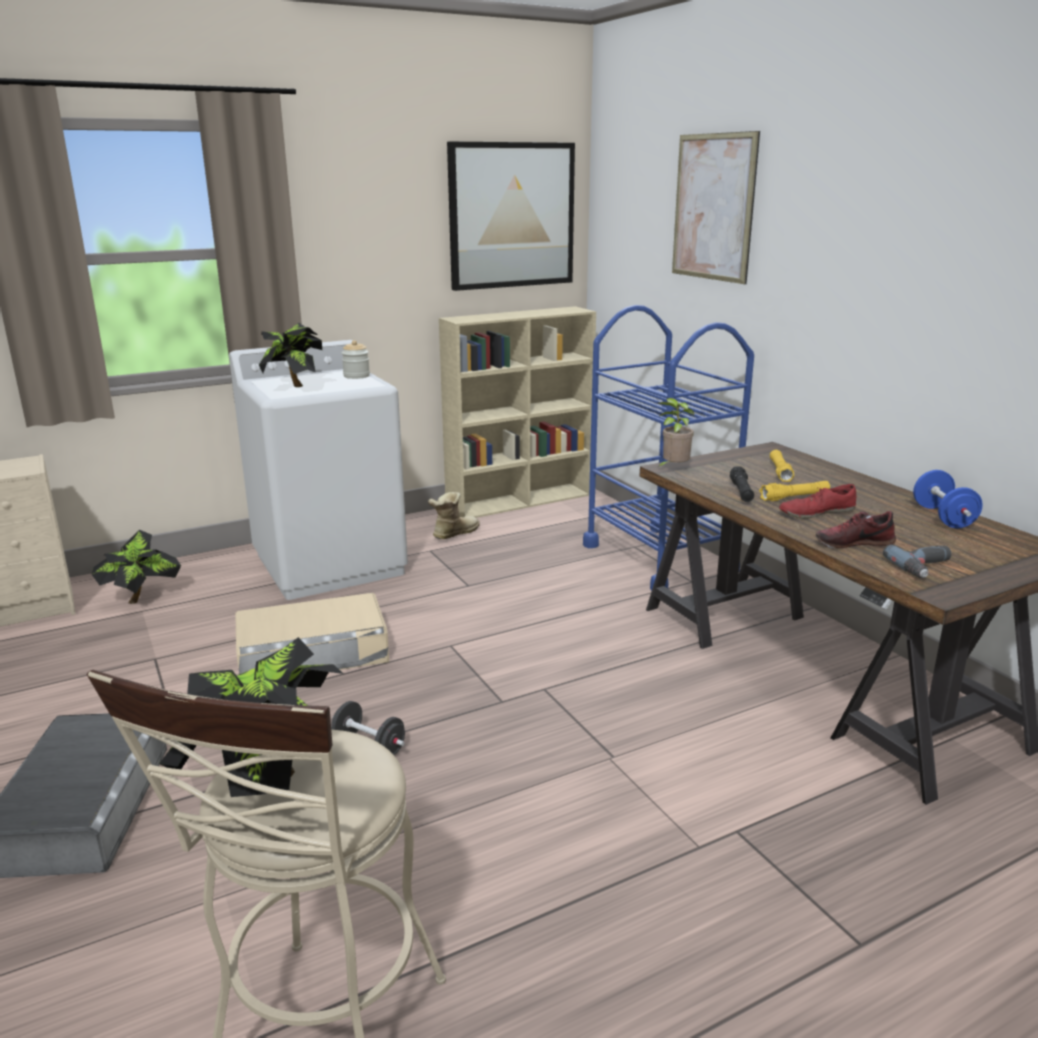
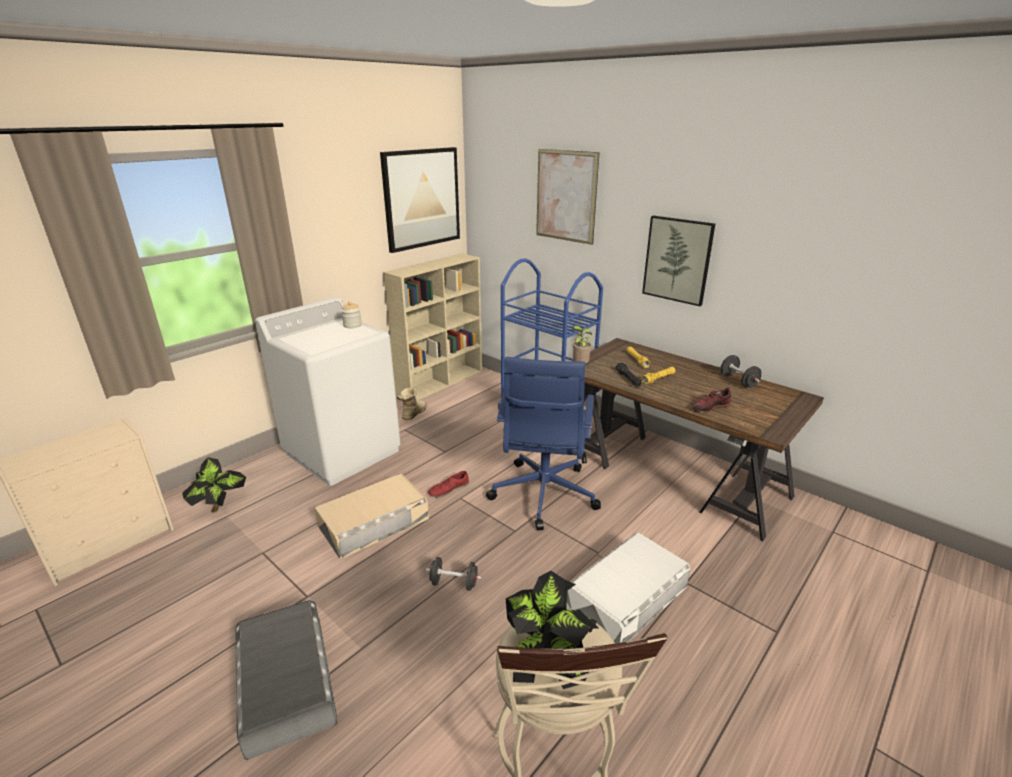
camera: 20 degrees left, 5 degrees up
(294, 388) = (319, 342): potted plant -> none
(576, 665) = (543, 496): none -> blue office chair
(621, 824) = (627, 595): none -> white storage box
(816, 512) = (676, 388): red shoe -> red shoe (448, 489)
(866, 304) = (677, 260): none -> picture
(925, 568) = (754, 418): power drill -> none
(943, 517) = (738, 381): blue dumbbell -> black dumbbell

